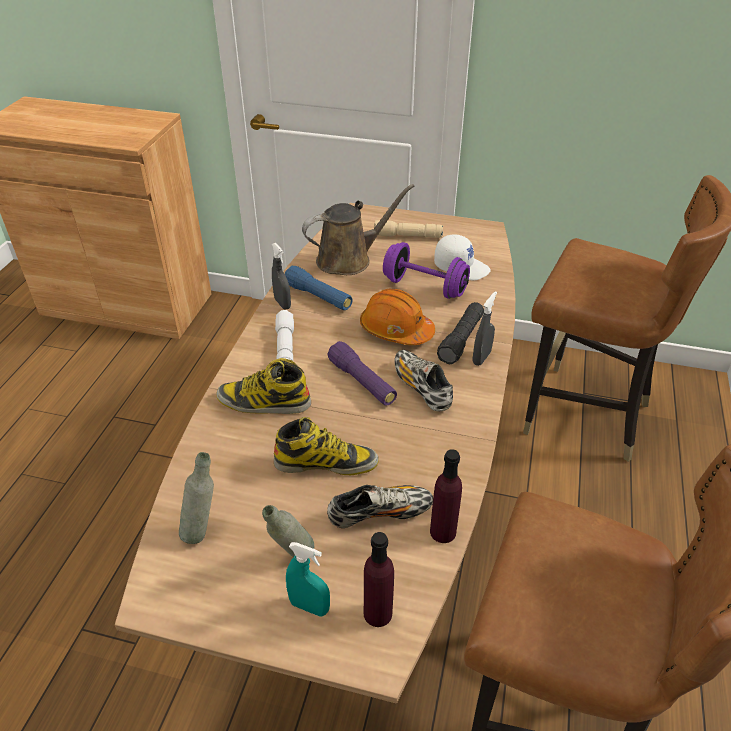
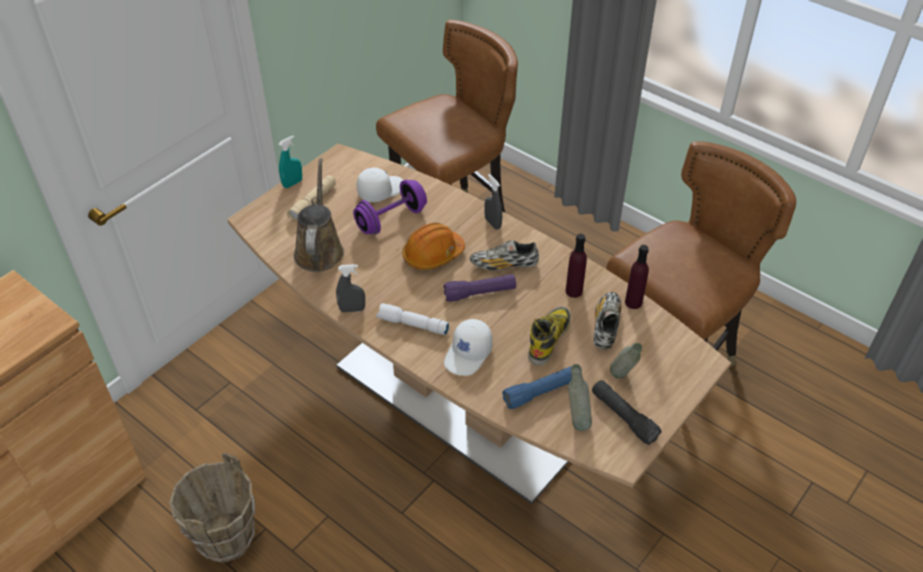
camera: 65 degrees left, 5 degrees up
(137, 405) = (225, 538): none -> brown bucket
(263, 402) = (468, 354): boot -> white cap
(309, 606) = (660, 381): turquoise spray bottle -> turquoise spray bottle (292, 183)
(318, 297) = (359, 284): blue flashlight -> blue flashlight (540, 392)
(378, 613) = (677, 352): purple bottle -> purple bottle (574, 291)
(461, 340) = (467, 225): black flashlight -> black flashlight (623, 417)

